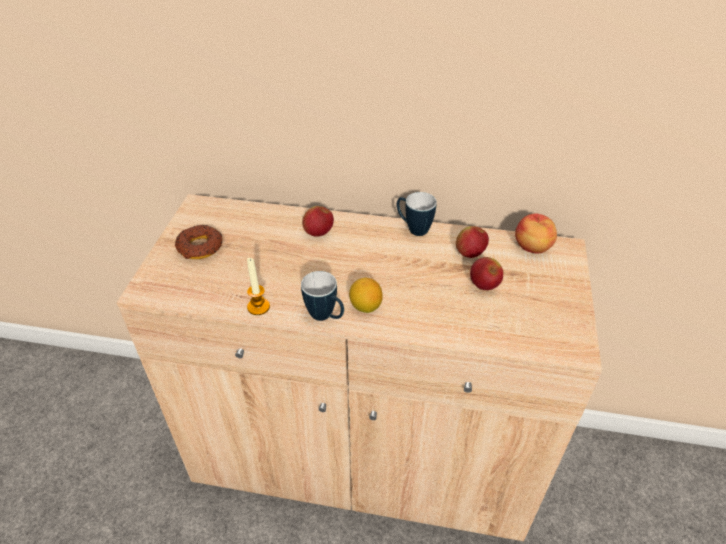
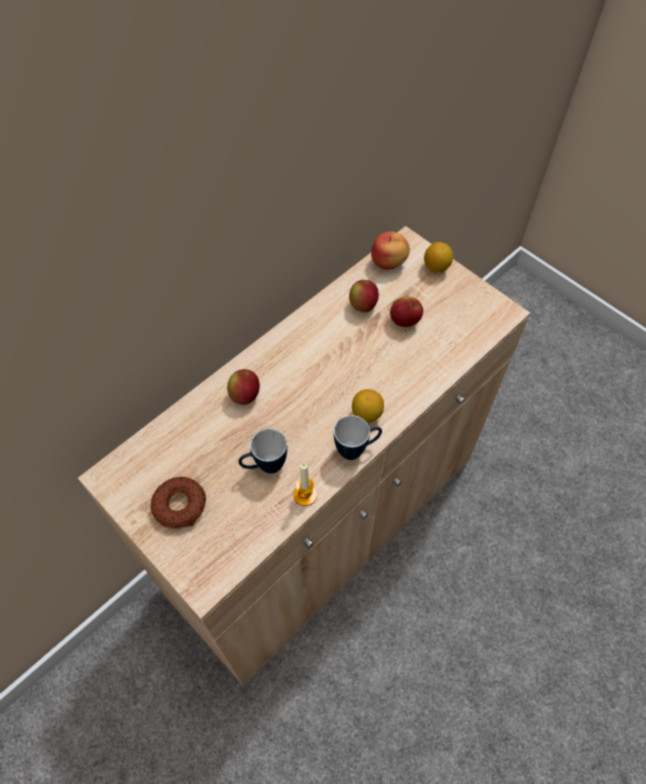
camera: 55 degrees left, 15 degrees up
(413, 229) = (301, 323): mug -> mug (264, 467)
(566, 278) = (436, 267): none -> lemon

